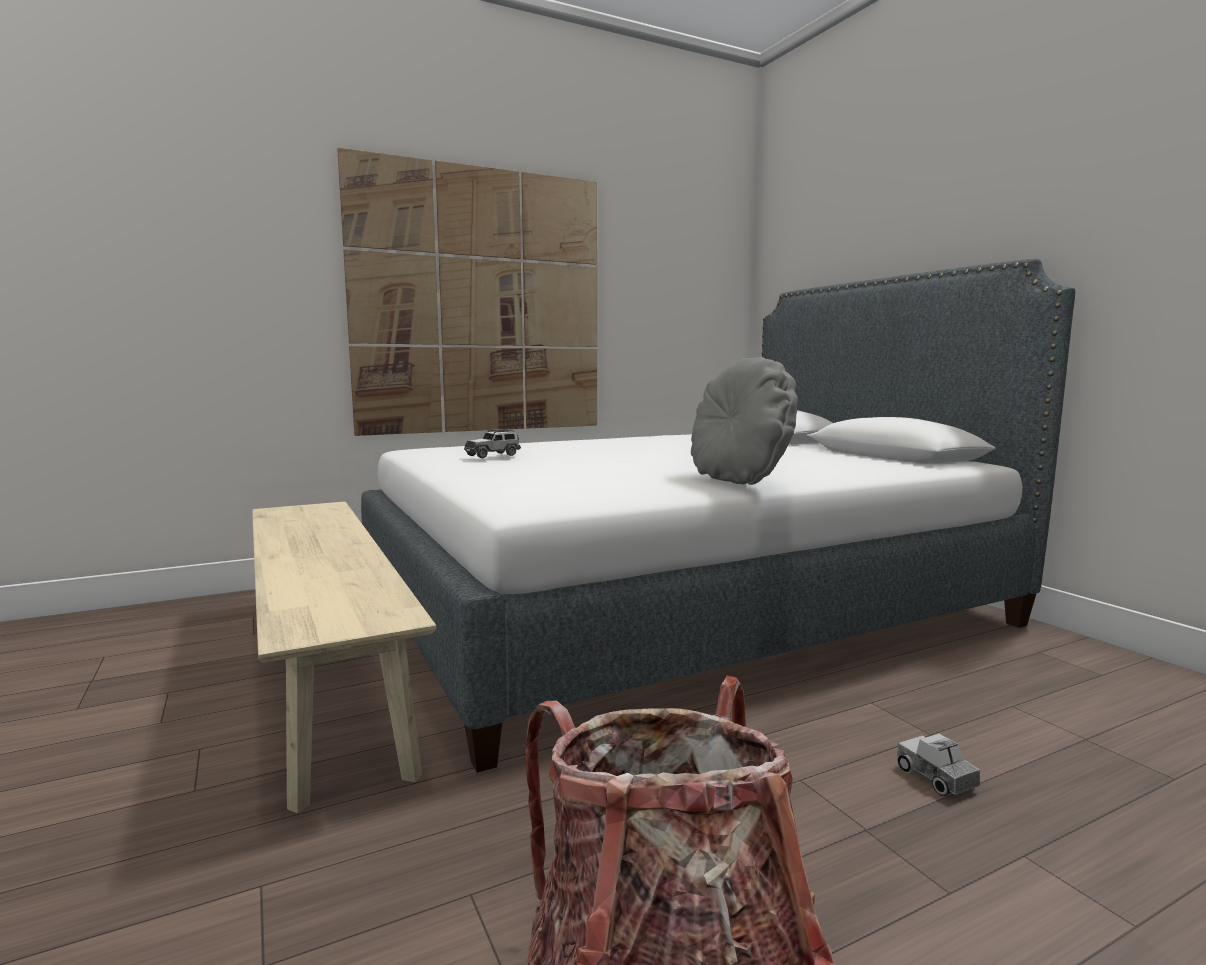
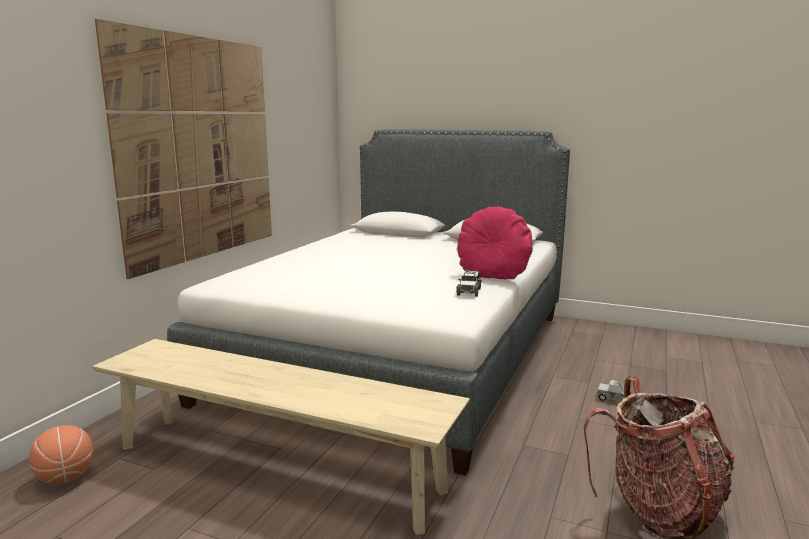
camera: 40 degrees left, 5 degrees up
(197, 617) = (65, 478): none -> basketball
(493, 455) = (310, 281): toy car -> toy car (469, 291)
(740, 482) = (493, 277): grey pillow -> pink pillow

